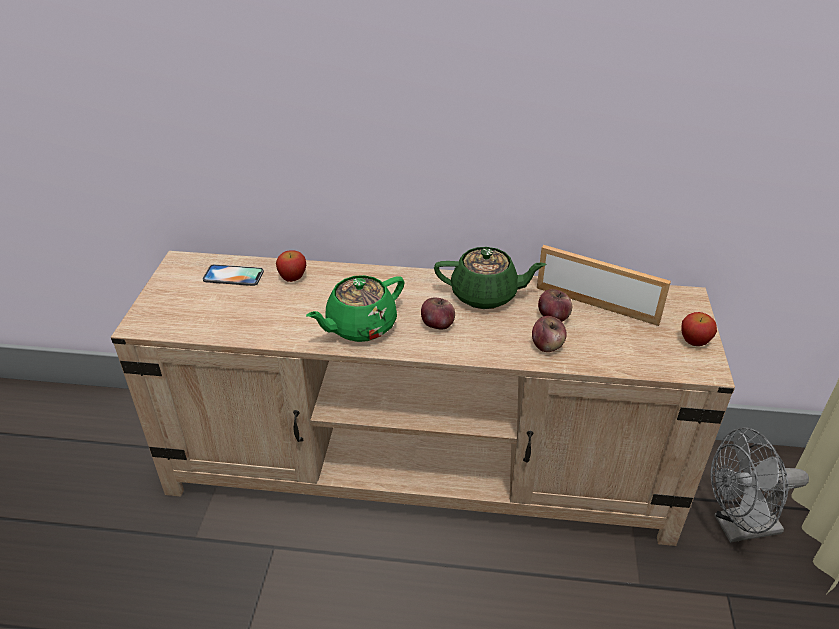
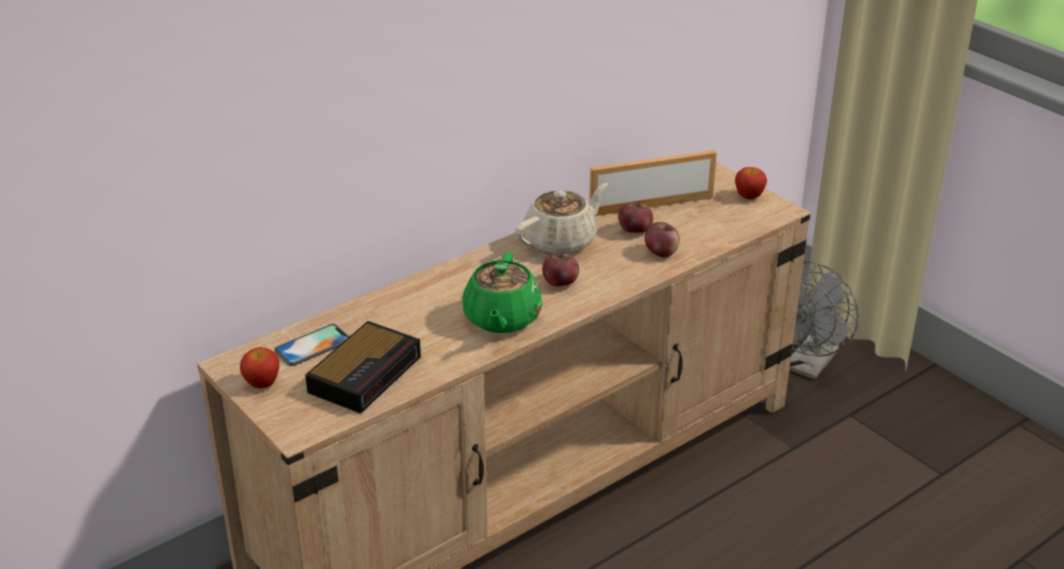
camera: 45 degrees left, 5 degrees down
(230, 312) = (366, 373): none -> alarm clock
(293, 277) = (373, 316): apple -> apple (262, 382)
(486, 295) = (561, 242): green teapot -> beige teapot

